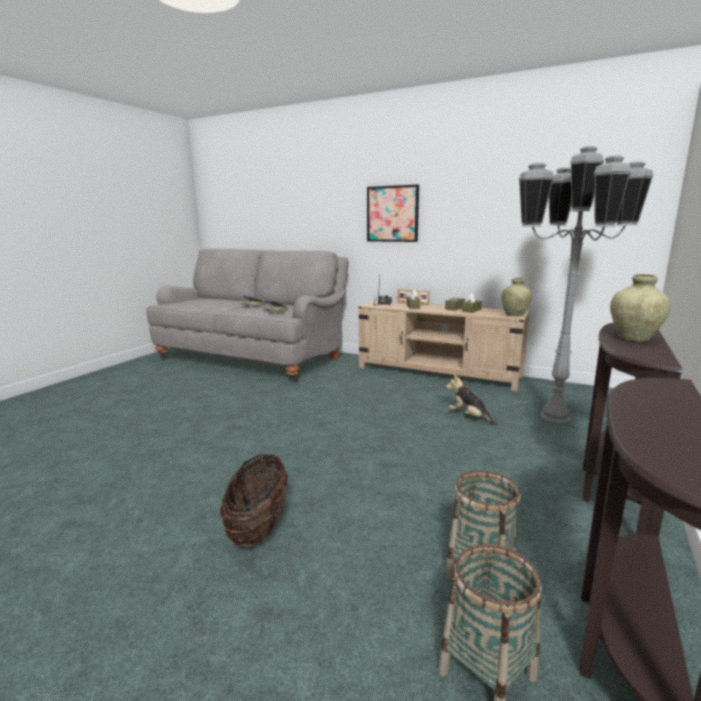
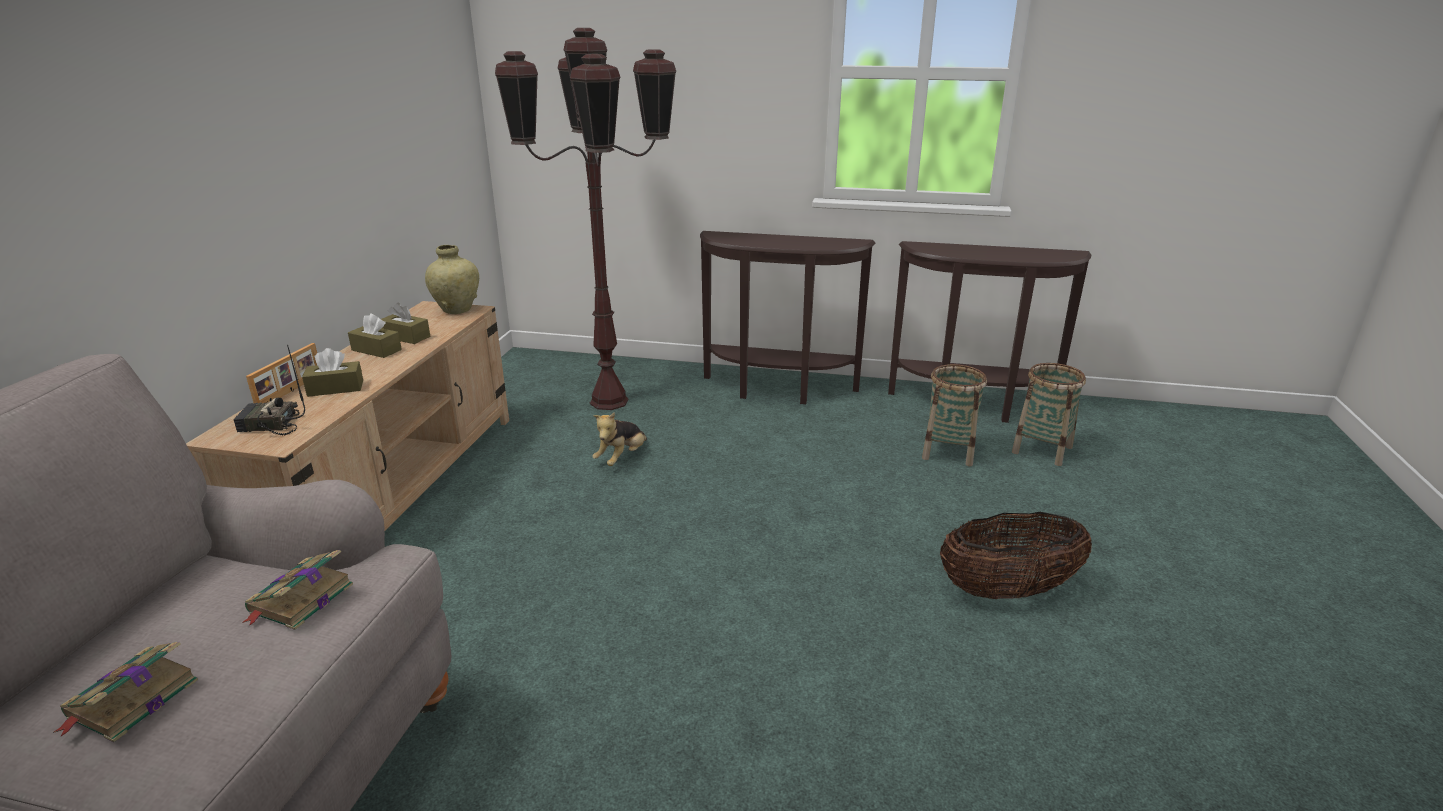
camera: 105 degrees left, 10 degrees up
(392, 214) = (136, 175): picture -> none
(556, 417) = (609, 401): grey floor lamp -> brown floor lamp
(633, 338) = (787, 241): beige vase -> none

